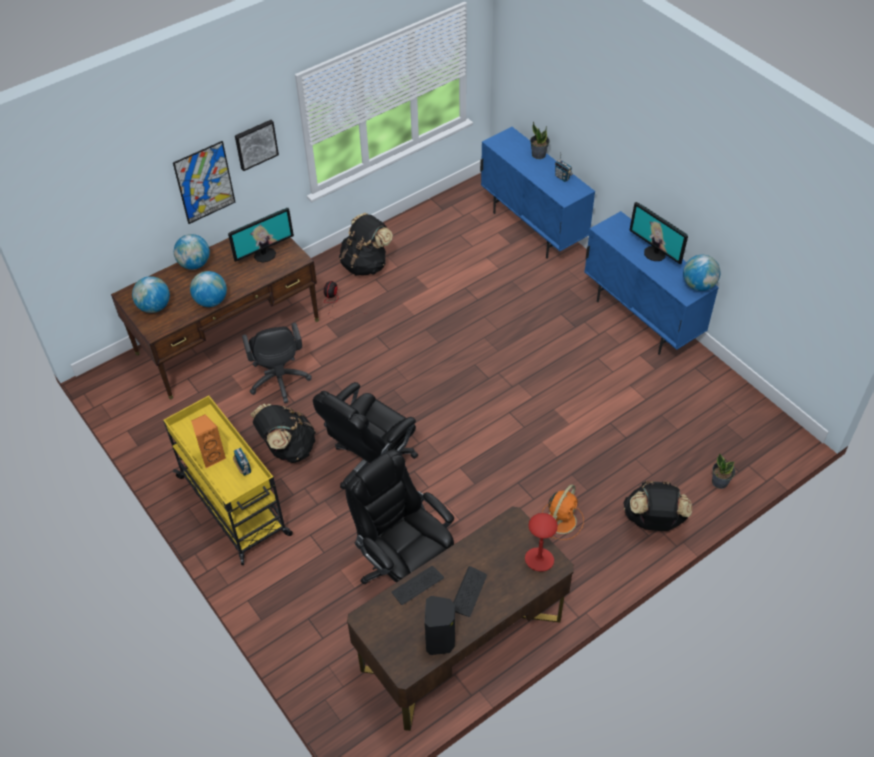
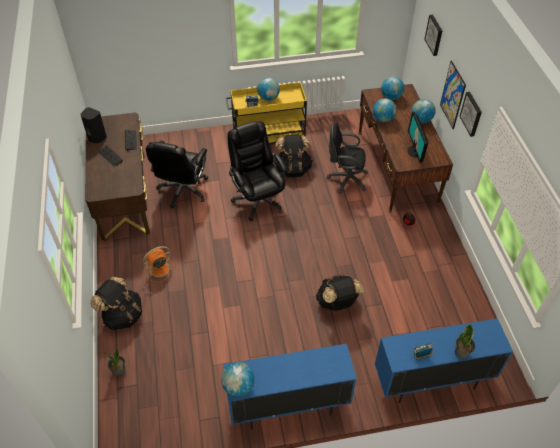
camera: 115 degrees right, 0 degrees up
(109, 194) = (434, 35): none -> picture
(212, 456) = (268, 98): orange speaker -> globe
(366, 264) = (434, 254): black backpack -> black backpack (337, 303)
(405, 567) = (183, 190): black office chair -> black office chair turned 120 degrees clockwise
(539, 560) = (103, 189): red table lamp -> none
(562, 520) = (158, 269): orange fan -> orange fan turned 90 degrees clockwise
(655, 253) = (291, 375): monitor -> none

